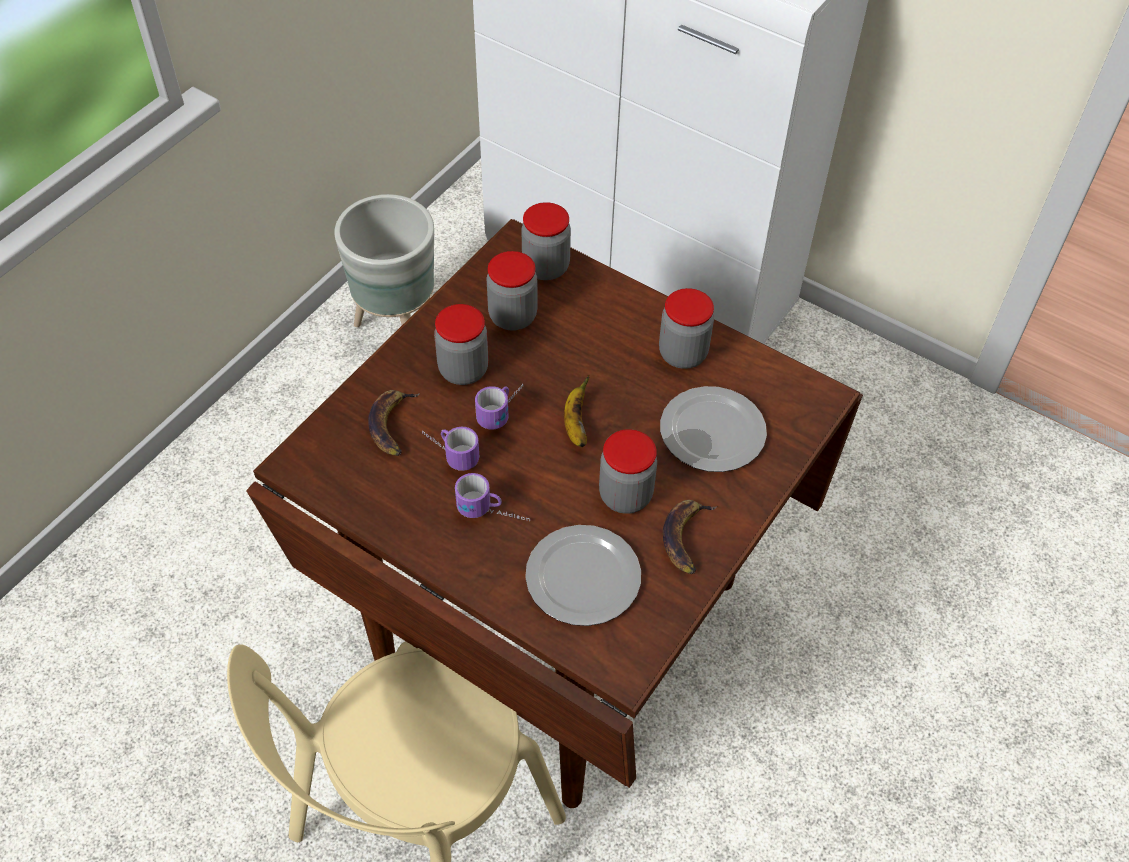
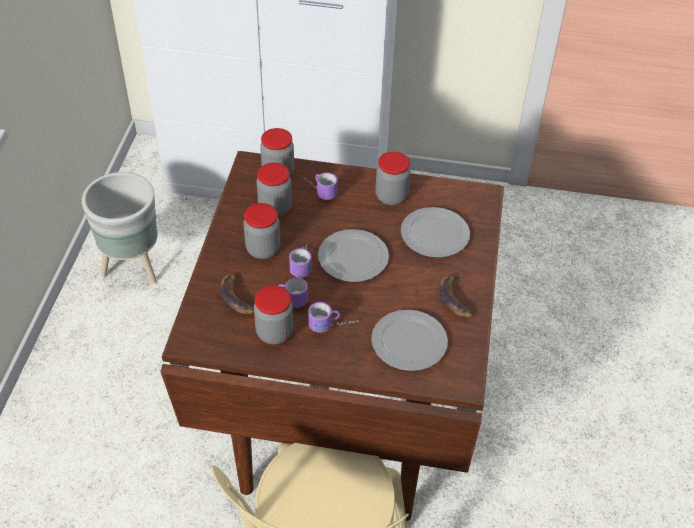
camera: 25 degrees left, 5 degrees down
(575, 424) = (352, 257): banana -> plate
(586, 312) = (319, 191): none -> mug
(625, 495) = (406, 287): jar -> jar (274, 333)

